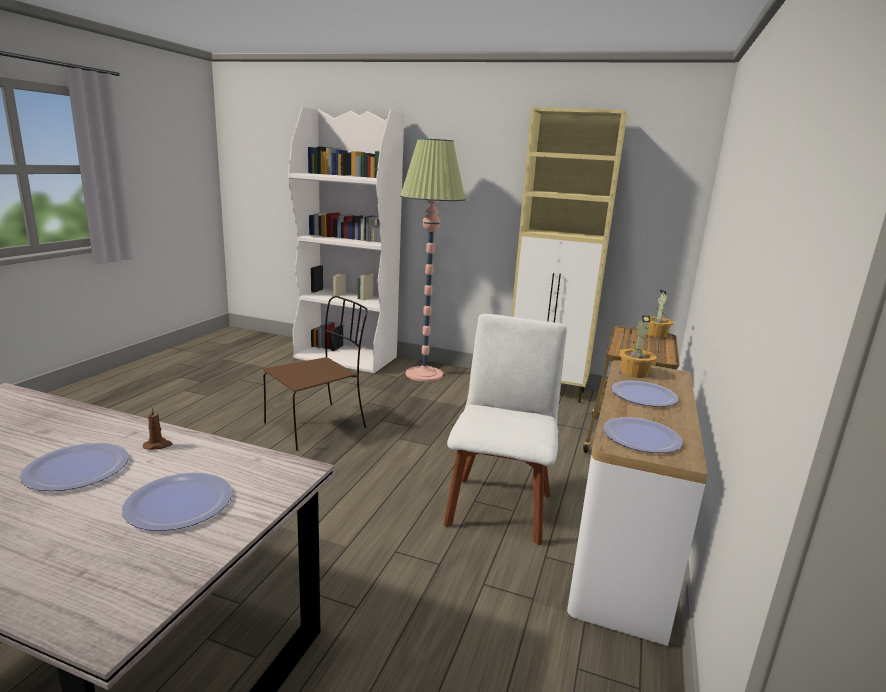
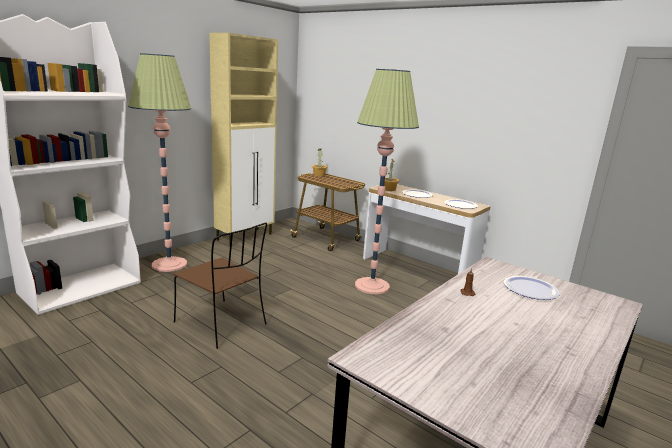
camera: 70 degrees left, 0 degrees up
(77, 469) = (500, 315): plate -> none
(317, 425) = (222, 324): brown chair -> brown chair turned 150 degrees clockwise
(499, 505) = (372, 286): white chair -> floor lamp

